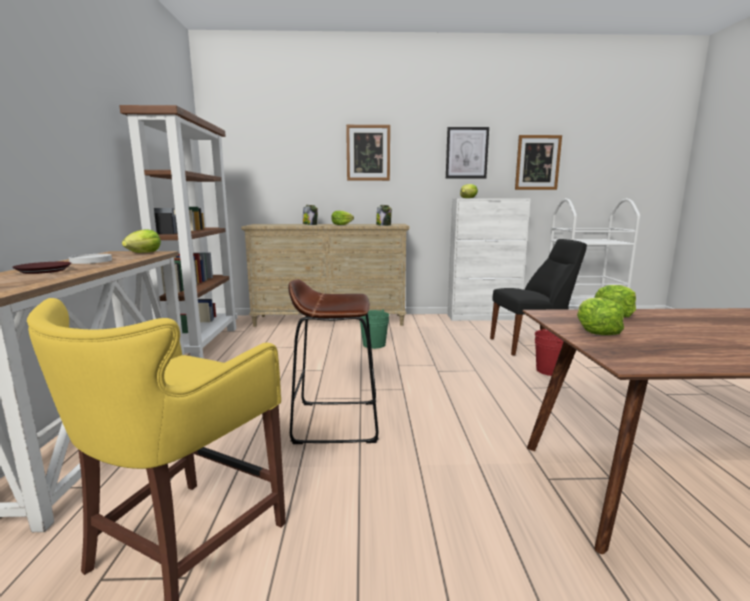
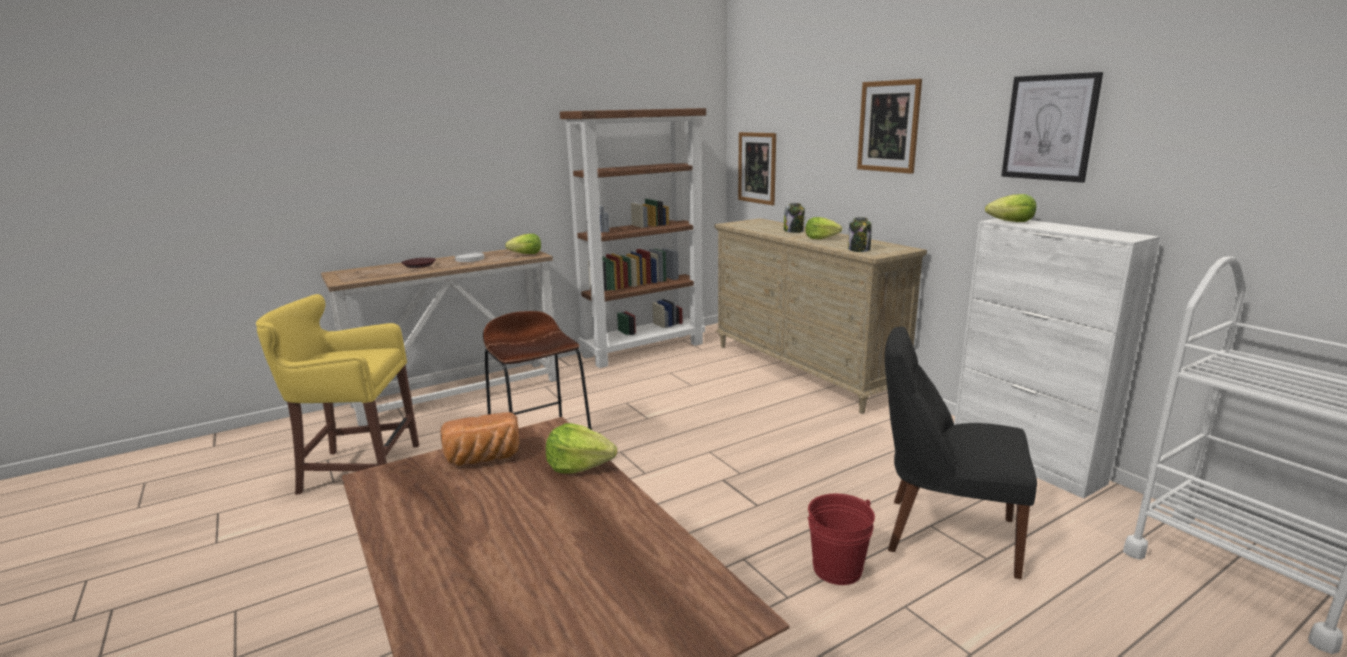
camera: 60 degrees right, 5 degrees up
(374, 344) = (758, 419): green bucket -> none
(532, 345) = (943, 533): black chair -> black chair turned 150 degrees clockwise
(537, 162) = (1225, 153): picture -> picture (757, 168)
(595, 331) = (483, 459): lettuce -> bread

